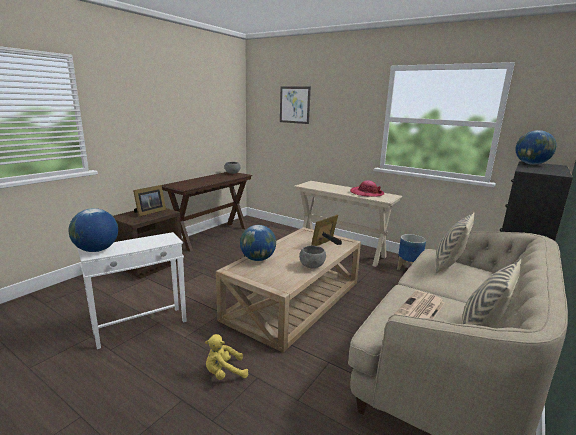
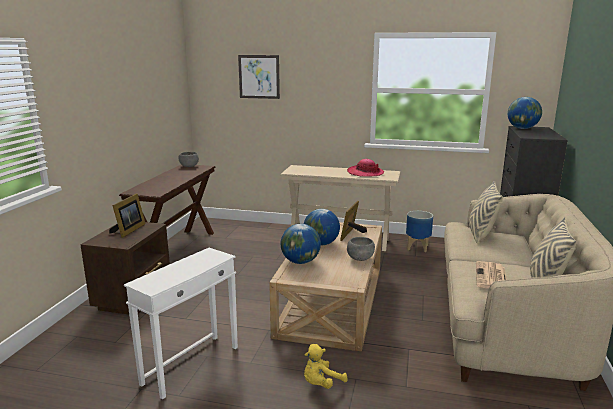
camera: 20 degrees left, 0 degrees up
(96, 250) = (150, 281): globe -> globe (321, 244)

